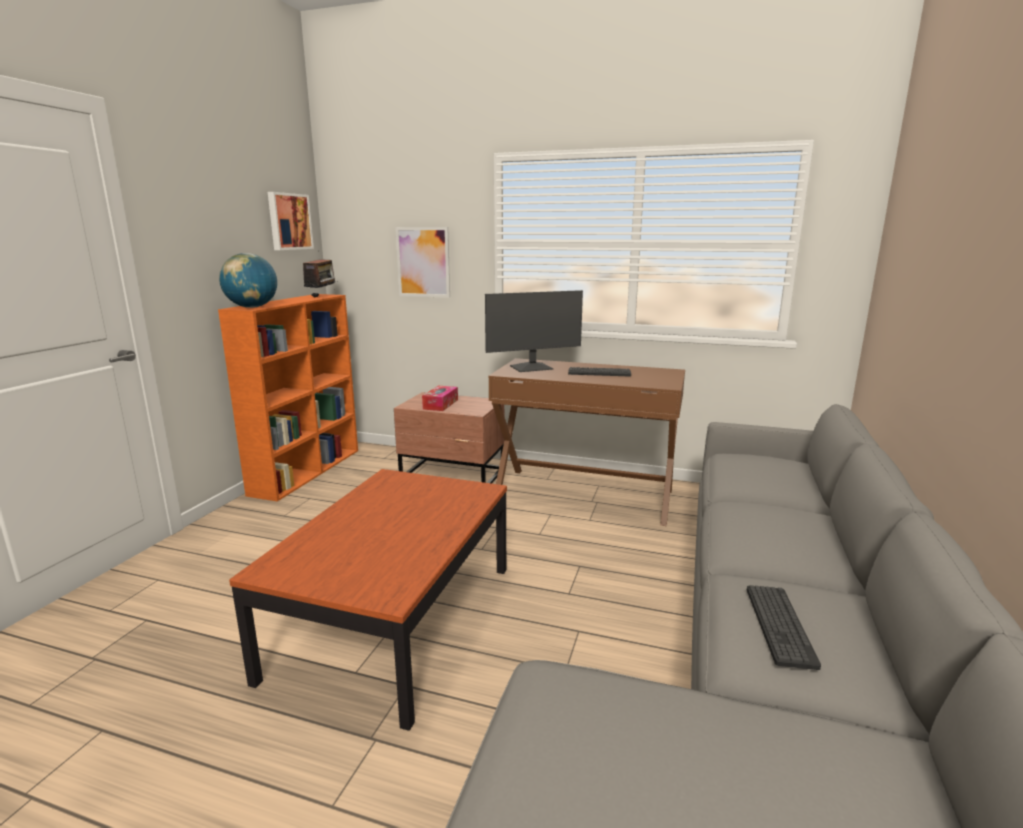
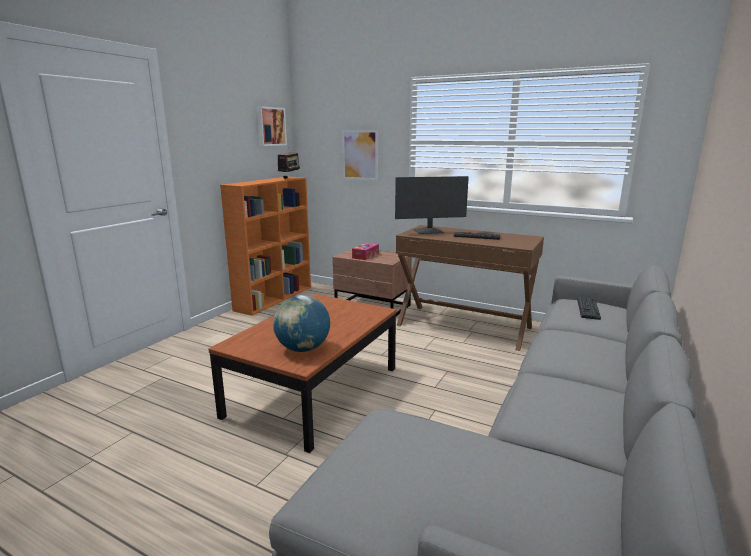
camera: 10 degrees right, 0 degrees up
(252, 307) = (241, 184): globe -> globe (303, 349)
(779, 625) = (552, 403): keyboard -> keyboard (588, 309)

